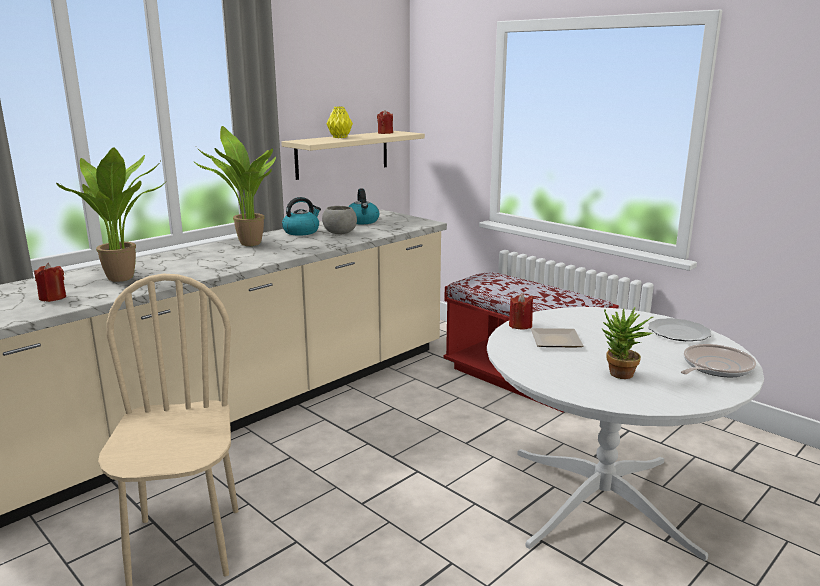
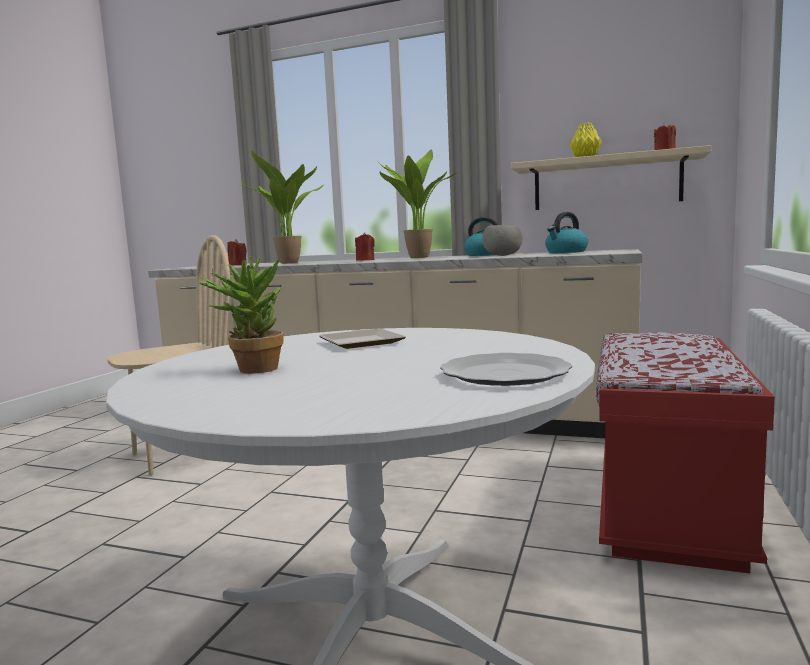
camera: 65 degrees right, 10 degrees down
(520, 325) = (400, 331): red candle -> red candle (365, 260)
(715, 367) = (338, 402): frying pan -> none

